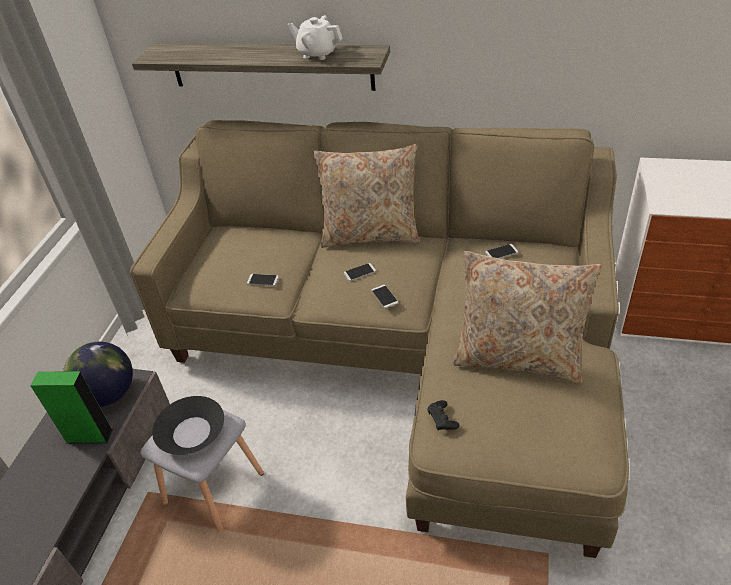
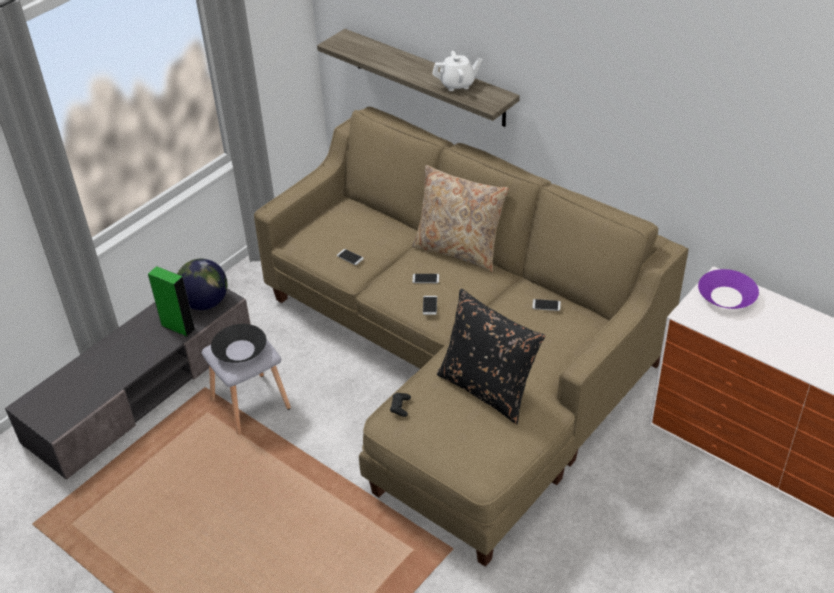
camera: 25 degrees right, 0 degrees up
(317, 53) = (457, 84): white teapot -> white teapot turned 120 degrees clockwise
(518, 358) = (488, 389): beige pillow -> black pillow
(680, 177) = (726, 296): none -> purple bowl

